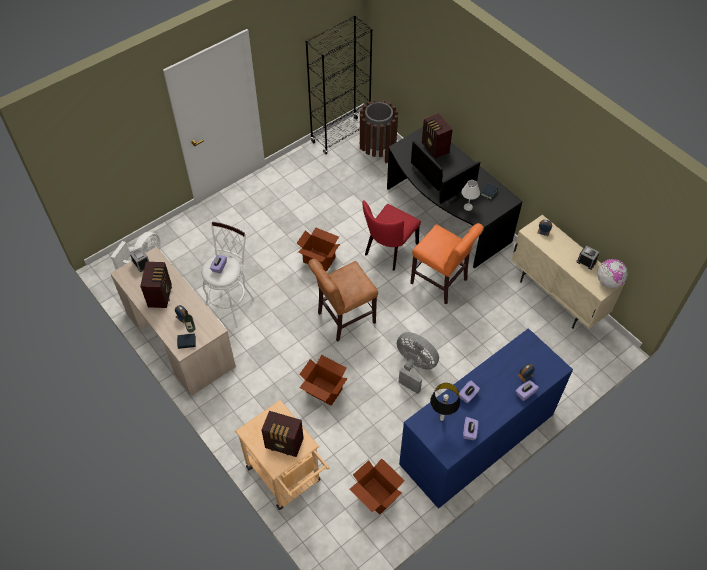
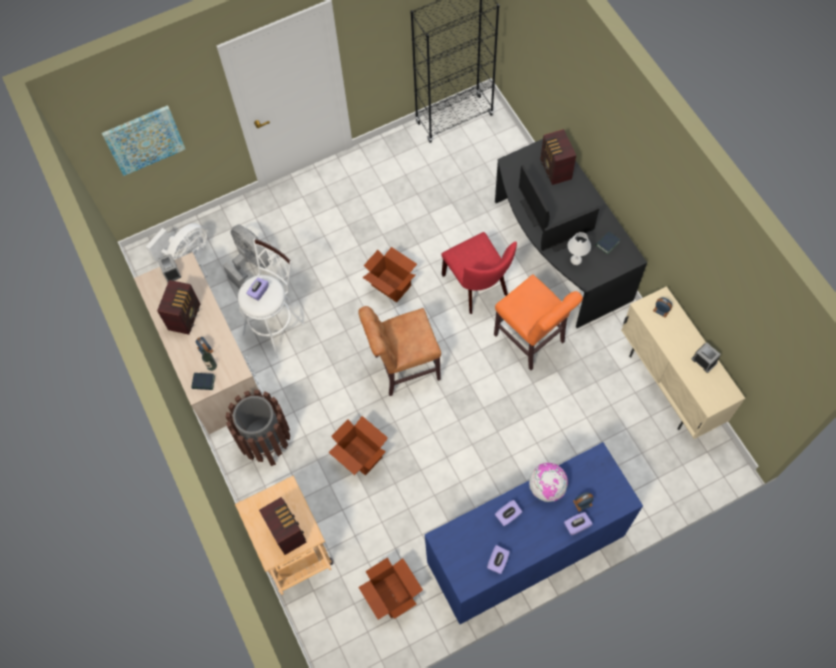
camera: 15 degrees right, 10 degrees up
(107, 158) = (144, 139): none -> picture
(285, 444) = (287, 531): radio -> radio turned 150 degrees counterclockwise
(377, 151) = (495, 147): brown trash can -> brown trash can (266, 441)
(389, 251) = (478, 287): red chair -> red chair turned 75 degrees counterclockwise
(414, 367) = (473, 445): grey fan -> grey fan (251, 265)
(441, 419) = (469, 539): table lamp -> none
(608, 281) = (725, 392): globe -> globe (546, 487)

